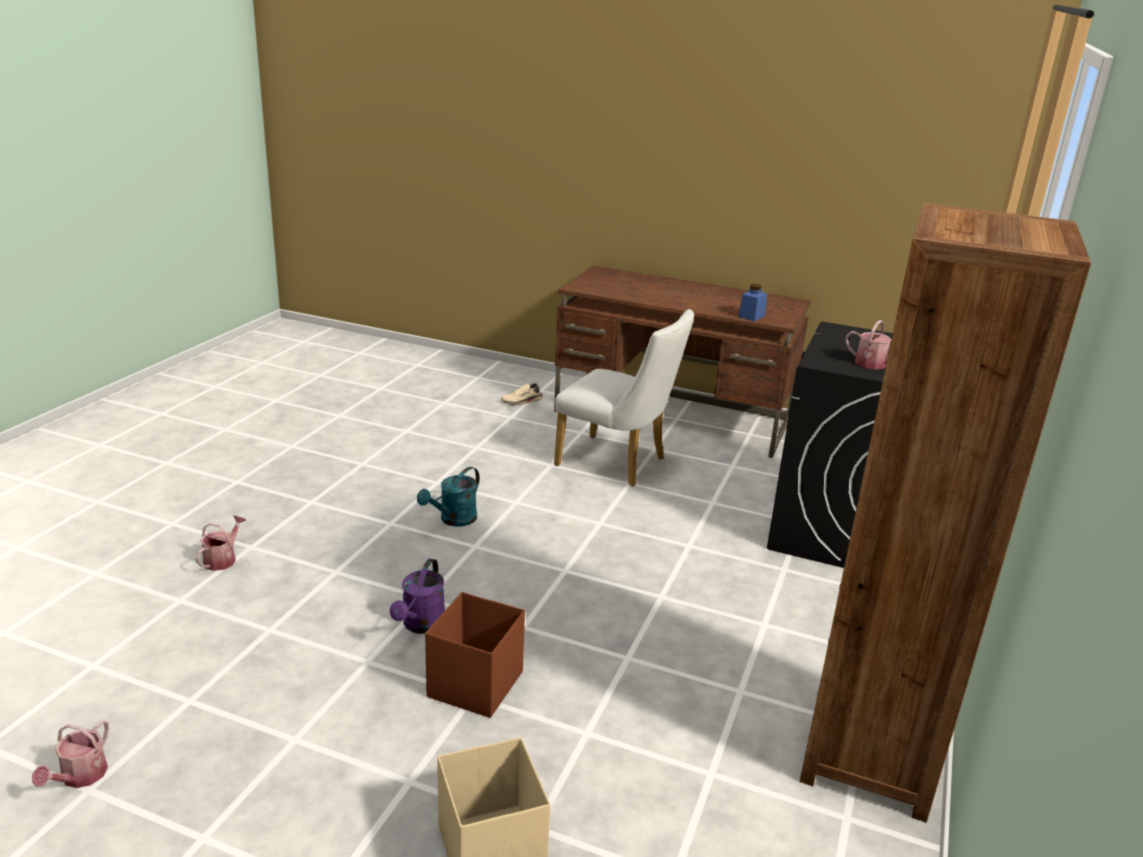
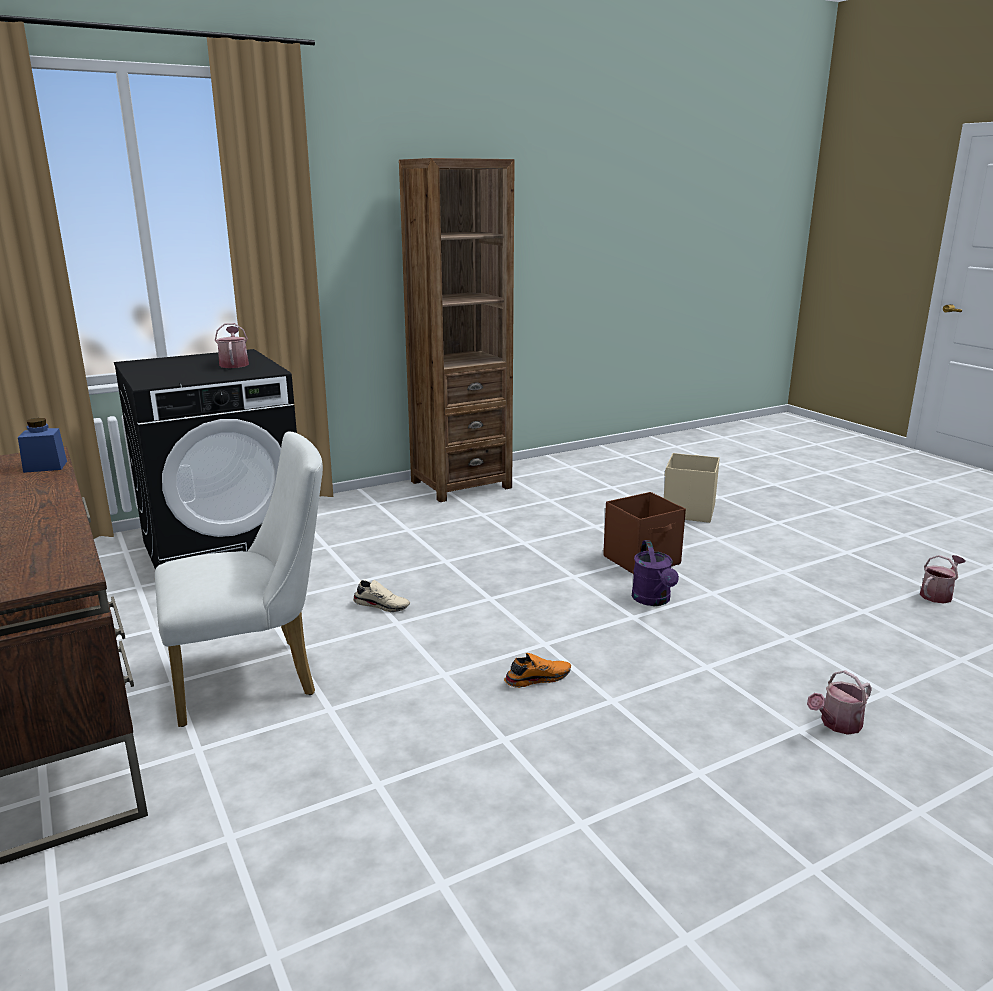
camera: 140 degrees left, 5 degrees down
(421, 625) = (653, 600): purple watering can -> purple watering can turned 120 degrees clockwise
(453, 520) = (537, 678): turquoise watering can -> orange shoe
(522, 402) = (145, 875): beige shoe -> beige shoe (382, 605)
(618, 464) = (255, 678): white chair -> white chair turned 90 degrees clockwise

